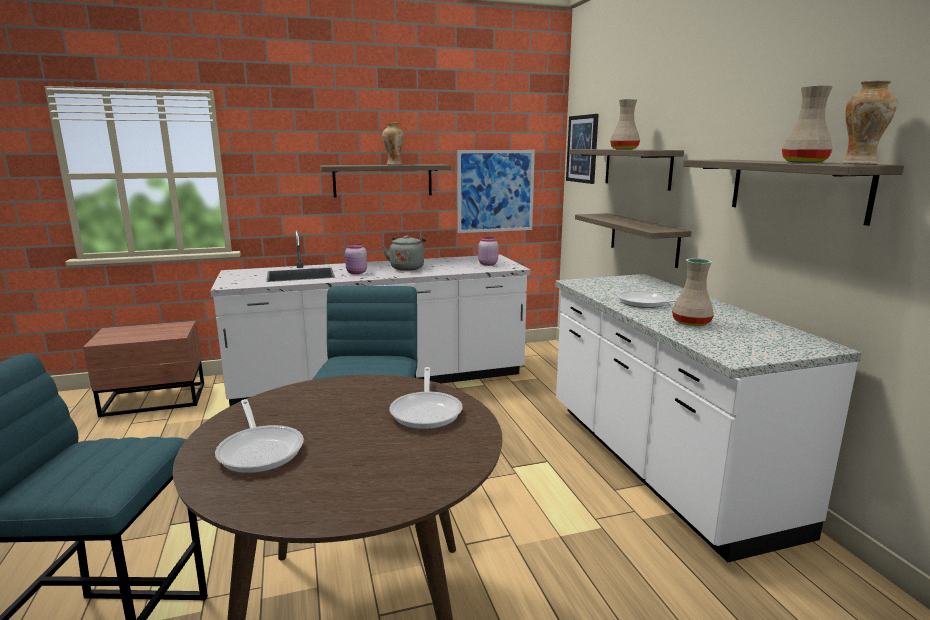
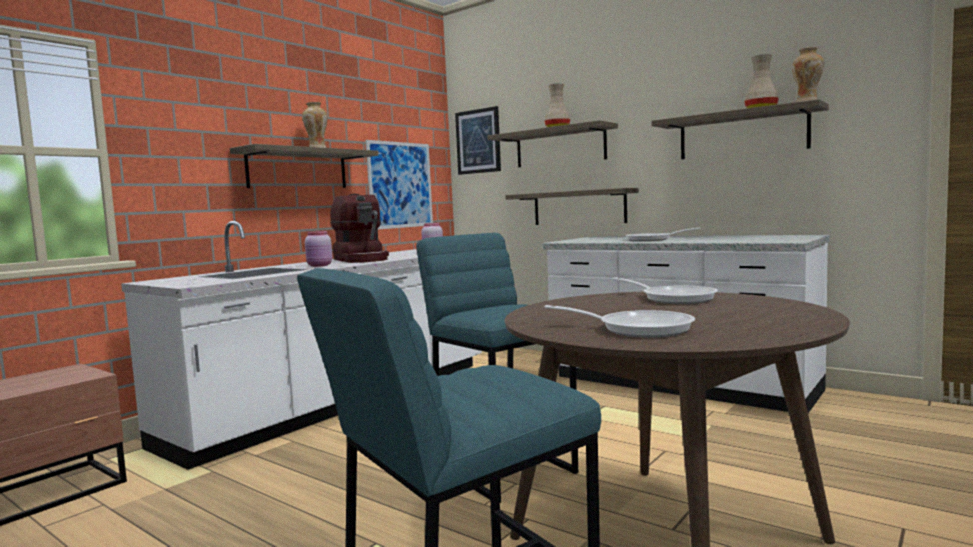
camera: 35 degrees left, 10 degrees down
(407, 268) = (362, 259): grey kettle -> coffee machine
(690, 322) = (711, 239): beige vase -> none

